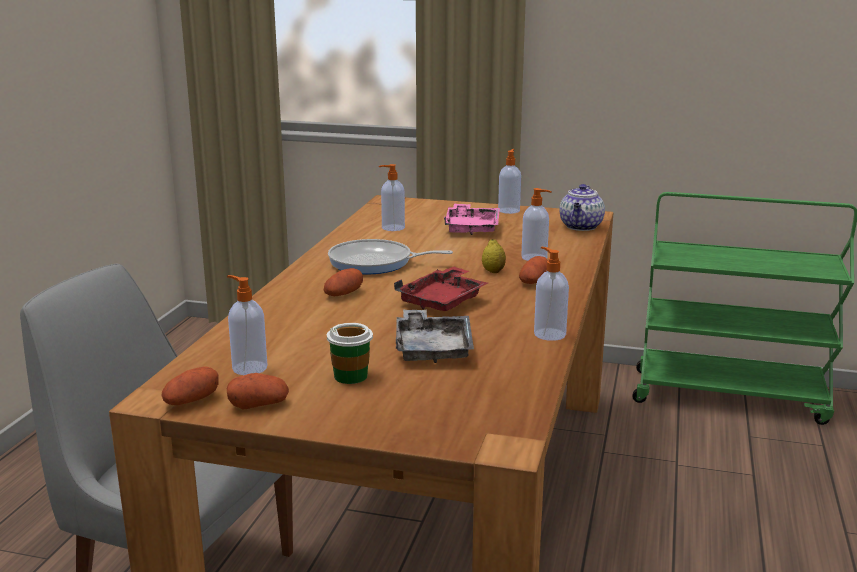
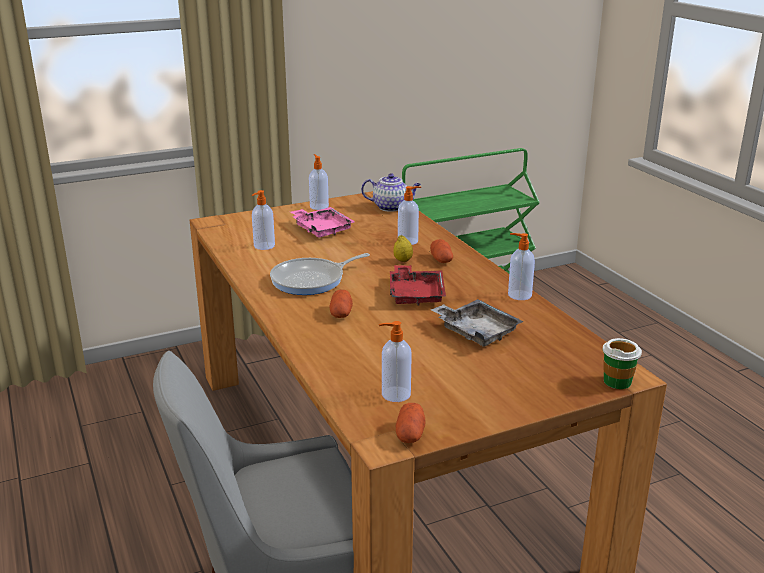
camera: 40 degrees left, 5 degrees up
(258, 405) = (455, 416): potato -> none
(351, 376) = (468, 371): cup -> cup (617, 381)
(581, 227) = (391, 207): teapot -> teapot turned 60 degrees counterclockwise

